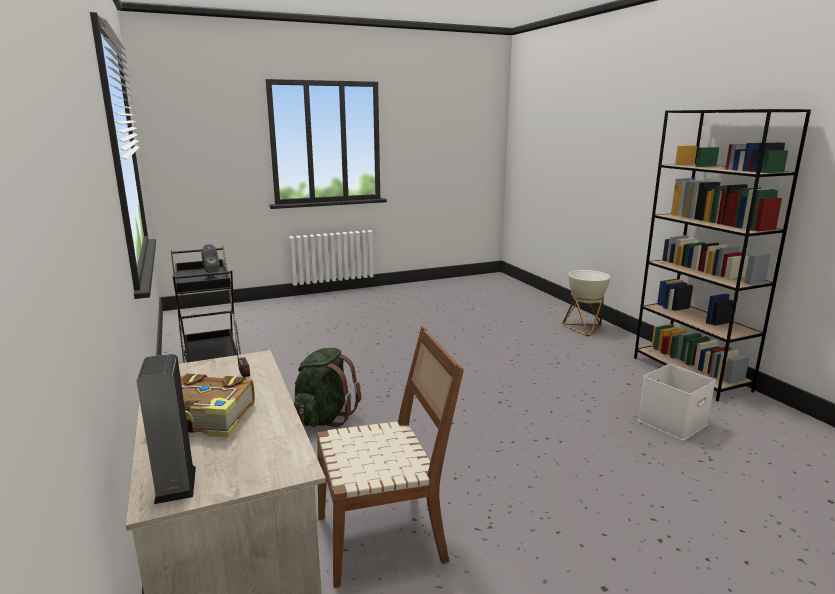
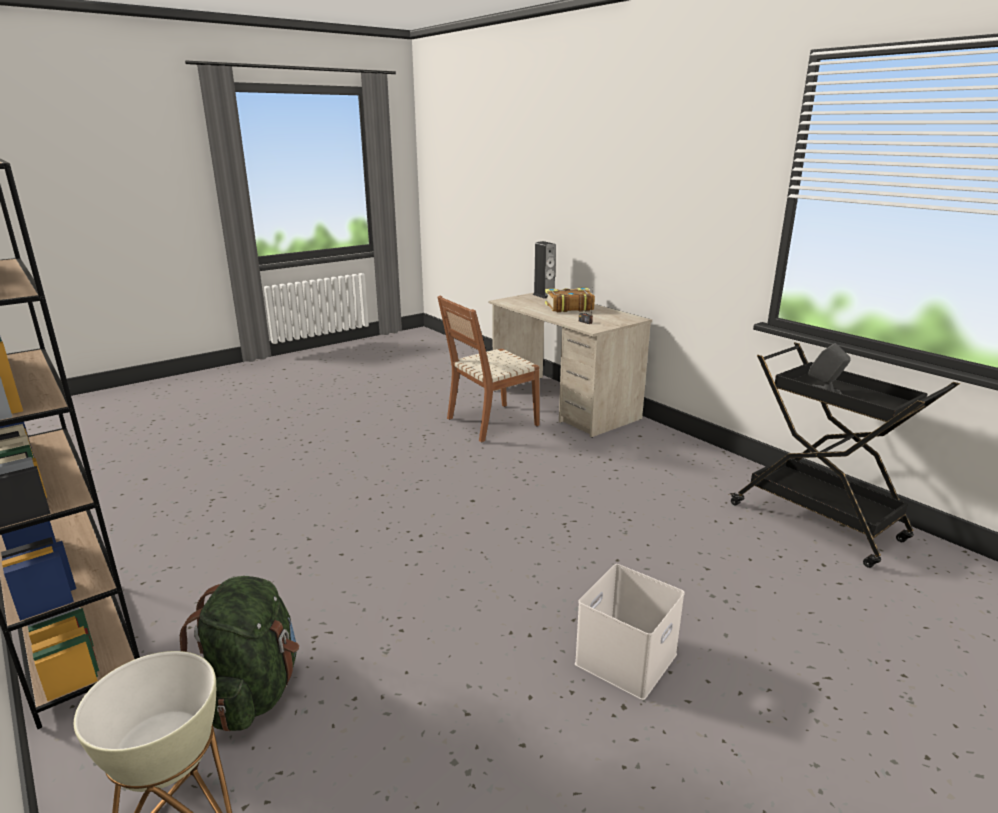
camera: 165 degrees right, 5 degrees up
(324, 417) = (608, 487): green backpack -> green backpack (254, 691)
(672, 421) = (211, 538): white storage box -> white storage box (626, 660)

